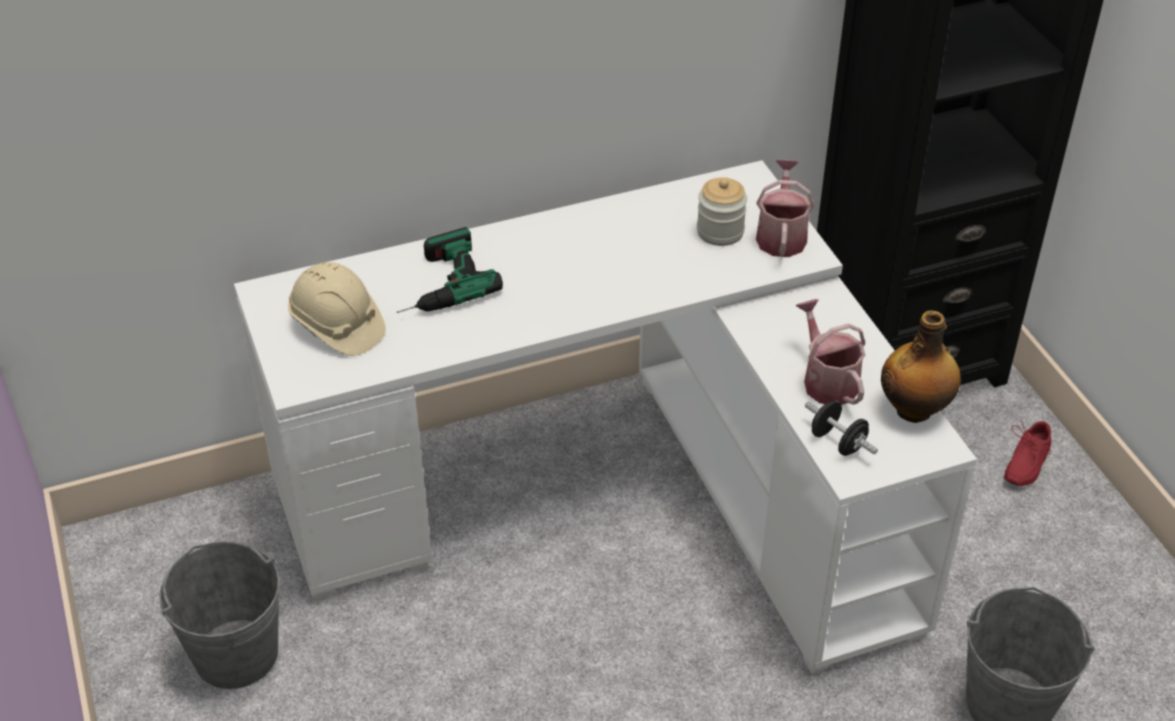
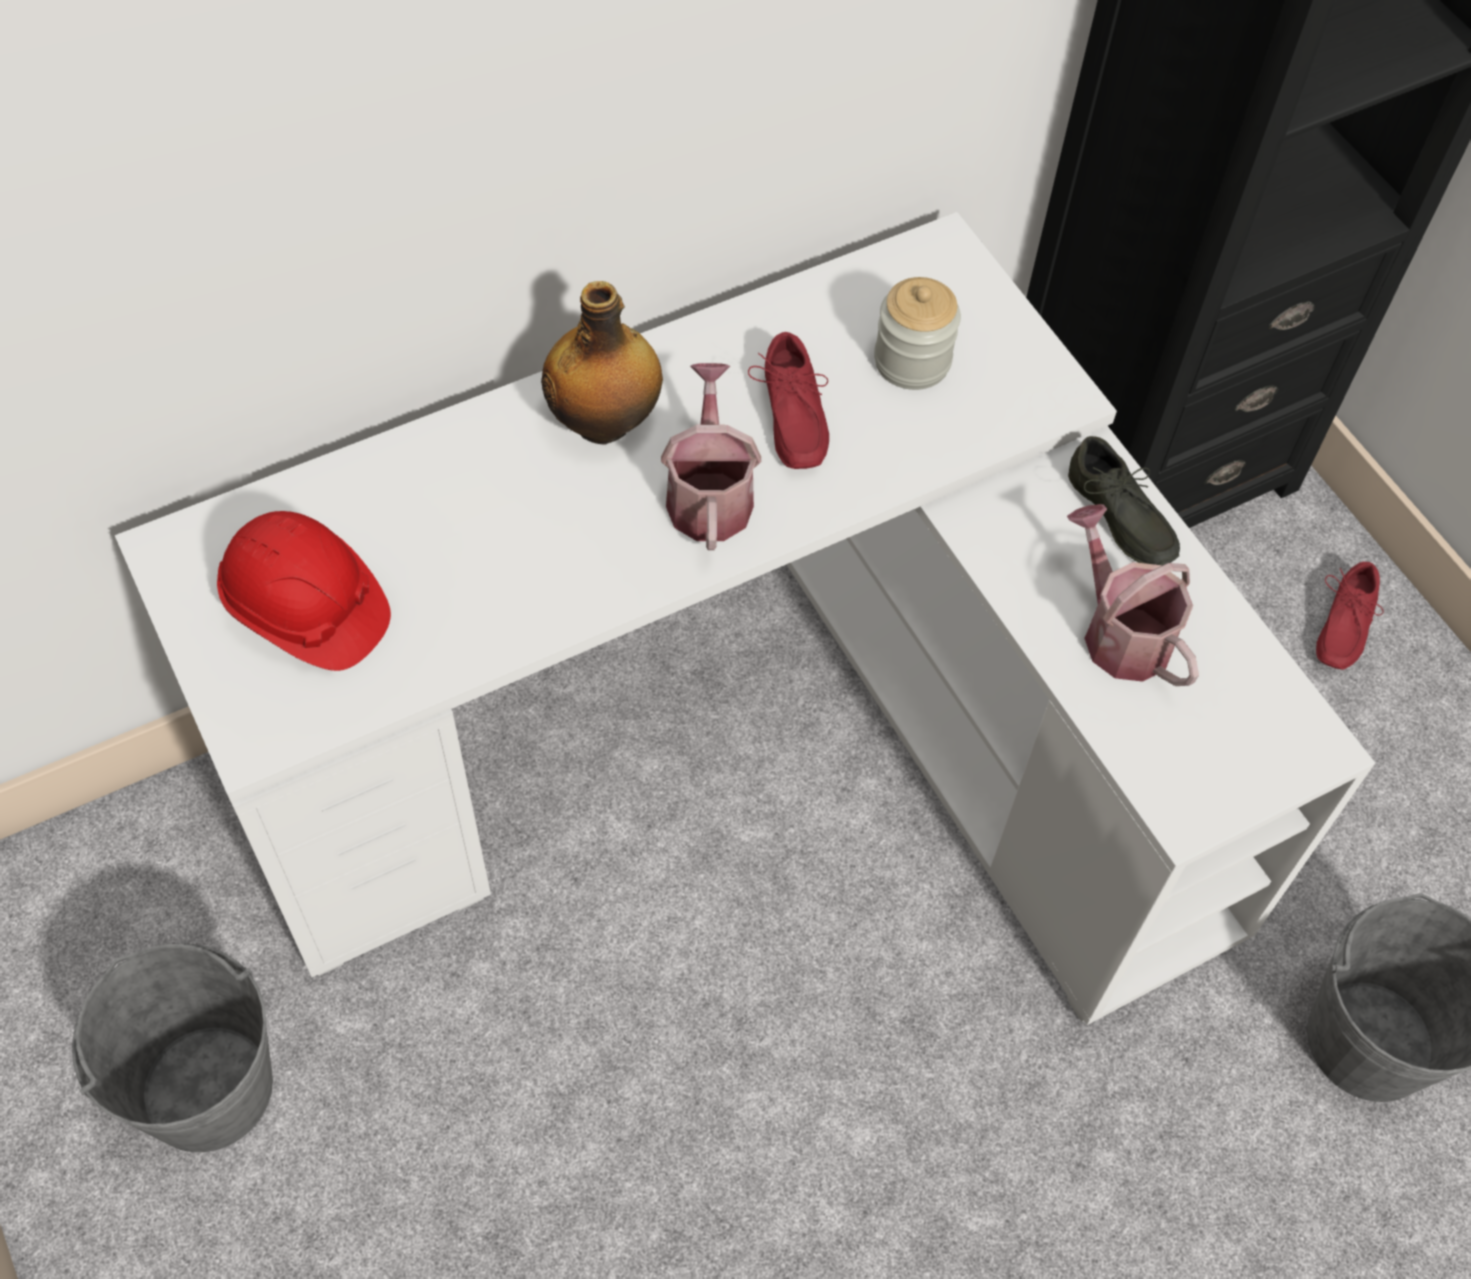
camera: 10 degrees left, 15 degrees up
(337, 326) = (306, 609): beige hard hat -> red hard hat
(436, 284) = (462, 506): power drill -> none
(639, 255) = (788, 418): none -> red shoe
(781, 235) = (1011, 360): watering can -> watering can (709, 494)
(835, 324) = (1116, 519): none -> grey shoe
(837, 442) = (1155, 753): black dumbbell -> none
(915, 409) = (1266, 676): bottle -> bottle (605, 422)

